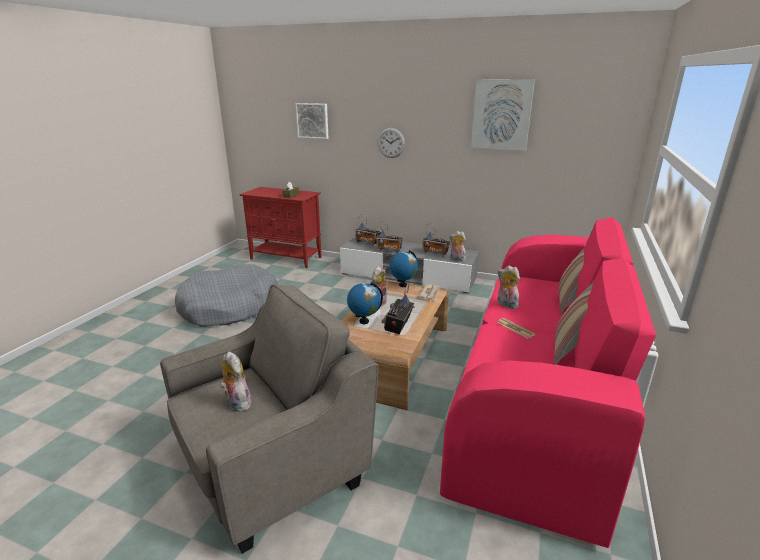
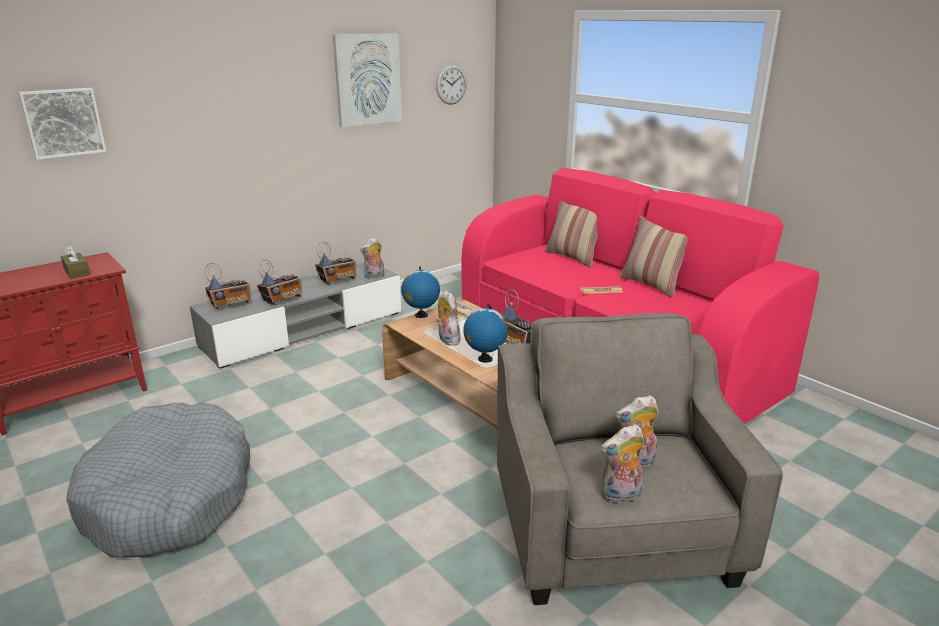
camera: 60 degrees left, 0 degrees up
(391, 143) = (225, 139): wall clock -> wall clock (451, 84)
(506, 305) = (553, 280): plush toy -> plush toy (621, 496)

